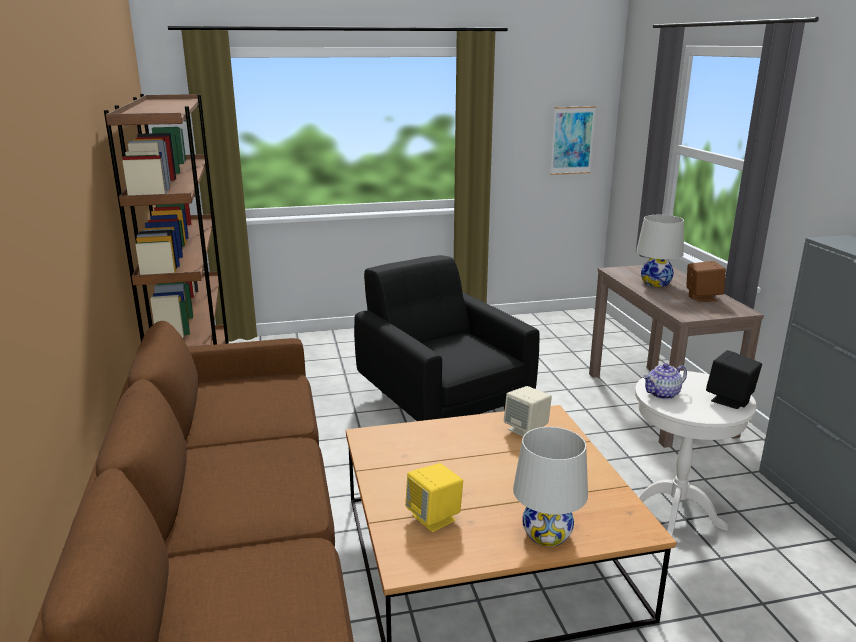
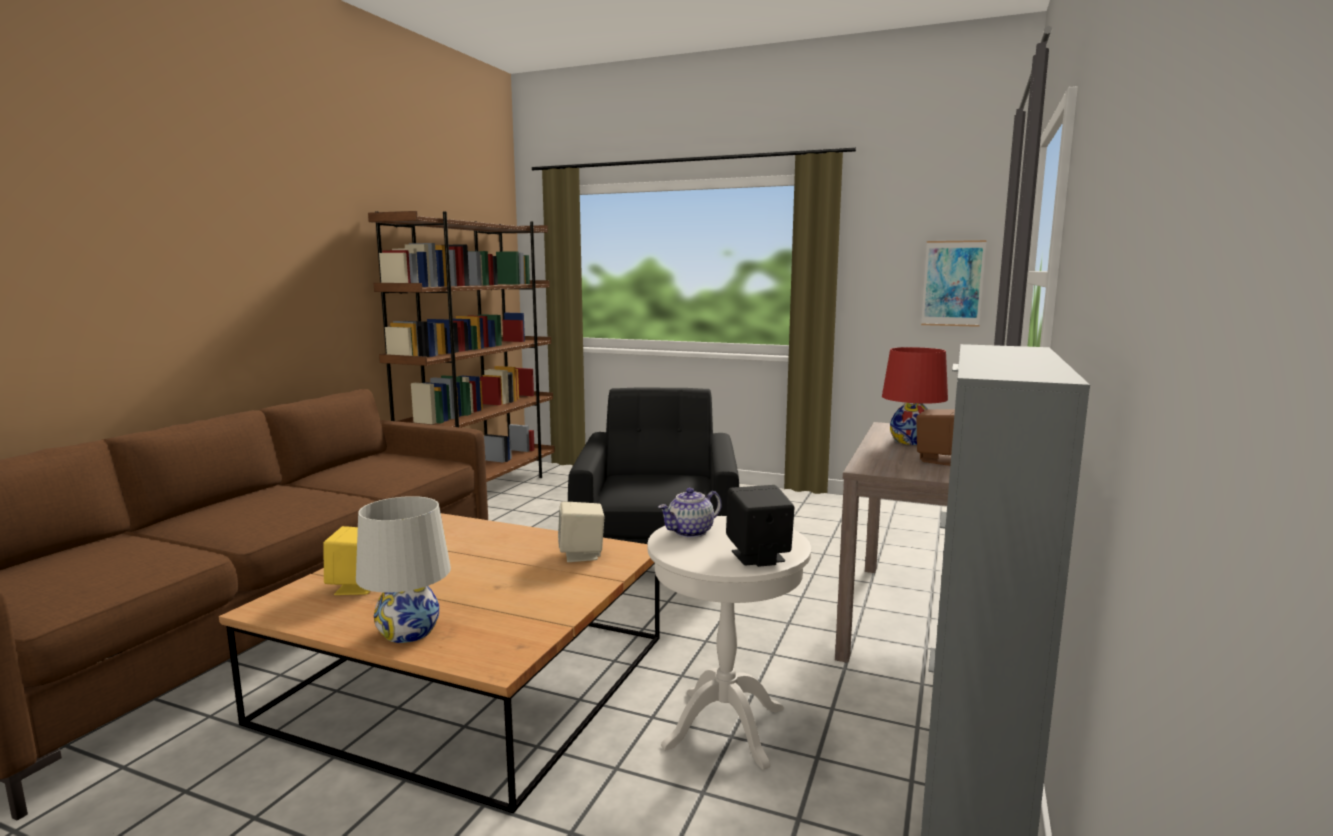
camera: 35 degrees right, 10 degrees down
(656, 283) = (911, 441): white table lamp -> red table lamp
(662, 394) = (690, 532): teapot -> teapot turned 45 degrees counterclockwise

